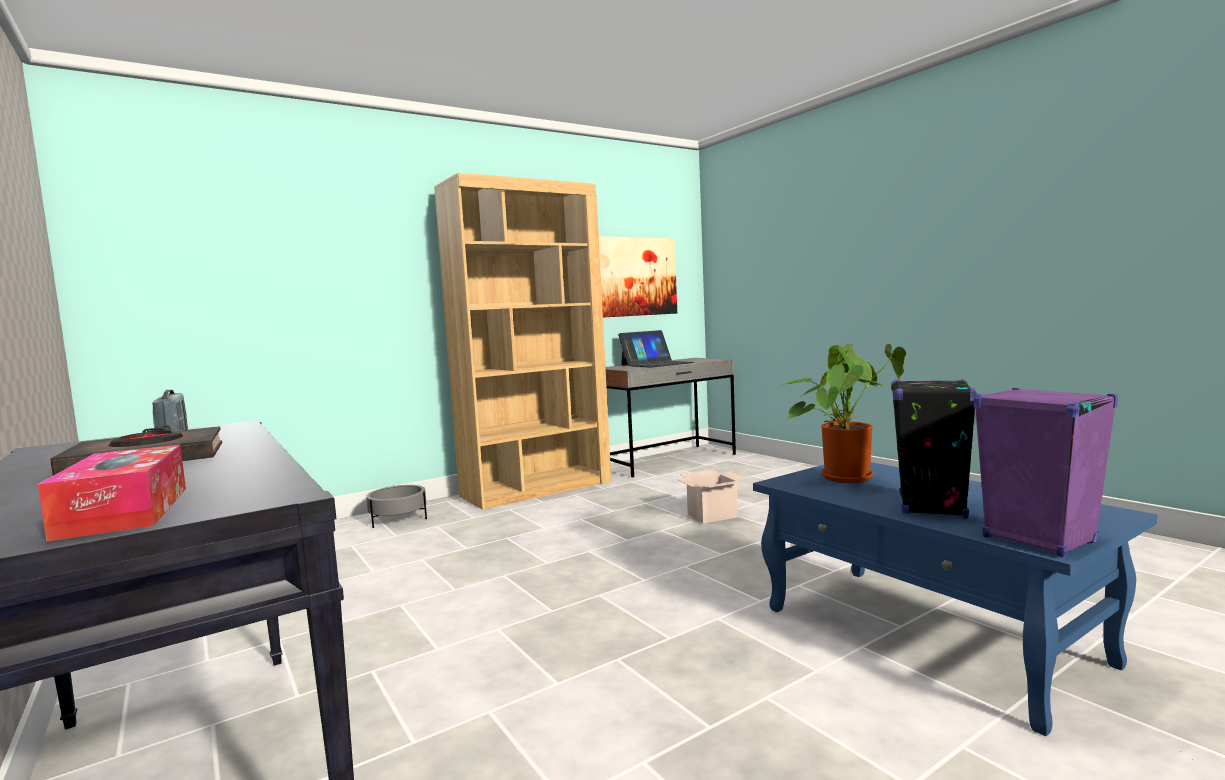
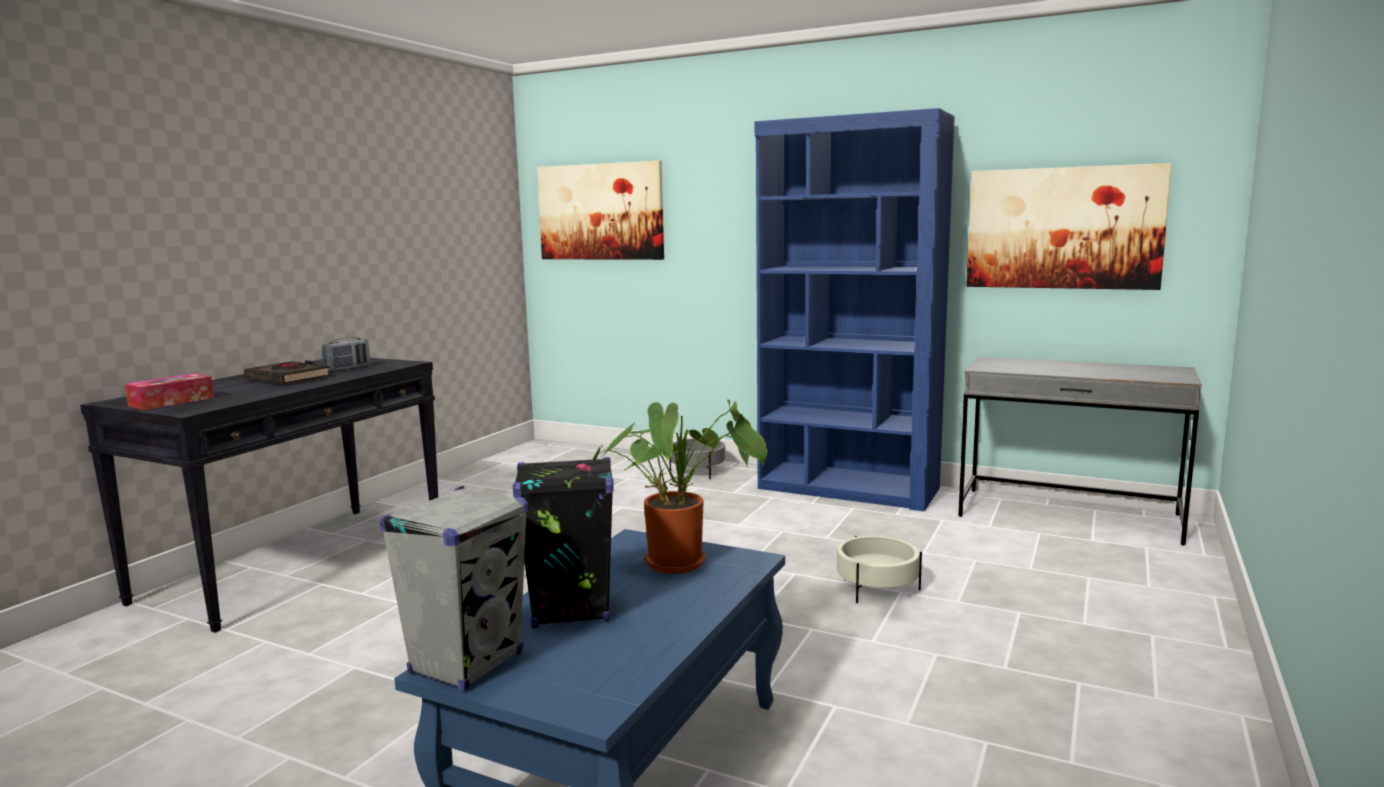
camera: 60 degrees right, 5 degrees up
(208, 256) = (600, 212): none -> picture
(537, 489) = (848, 489): brown bookcase -> blue bookcase
(656, 364) = (1063, 367): laptop -> none
(713, 515) = (877, 588): cardboard box -> beige planter
(1037, 539) = (467, 663): purple speaker -> grey speaker

